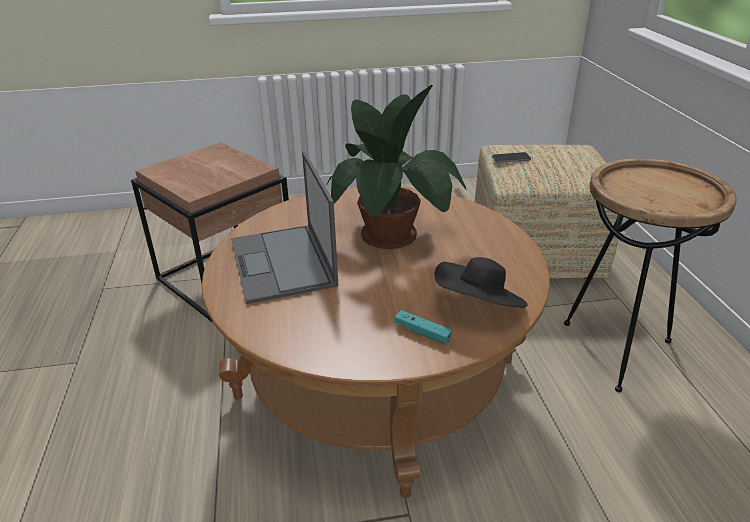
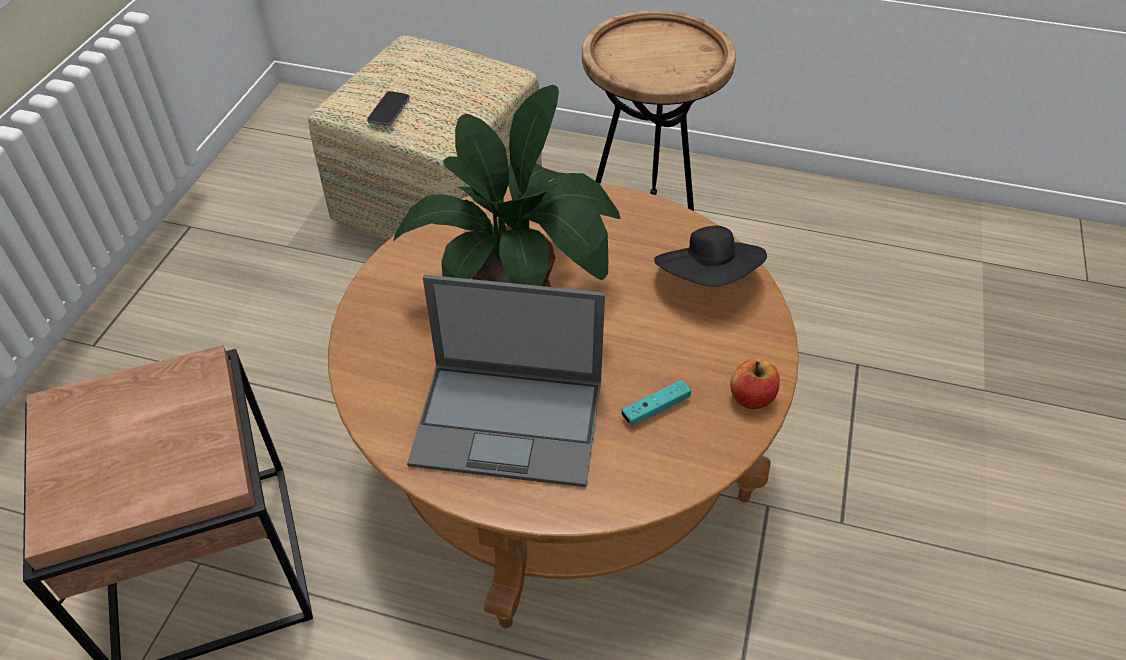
camera: 65 degrees left, 15 degrees up
(373, 357) = (752, 397): none -> apple
(422, 332) = (729, 341): turquoise game controller -> turquoise game controller (655, 408)

